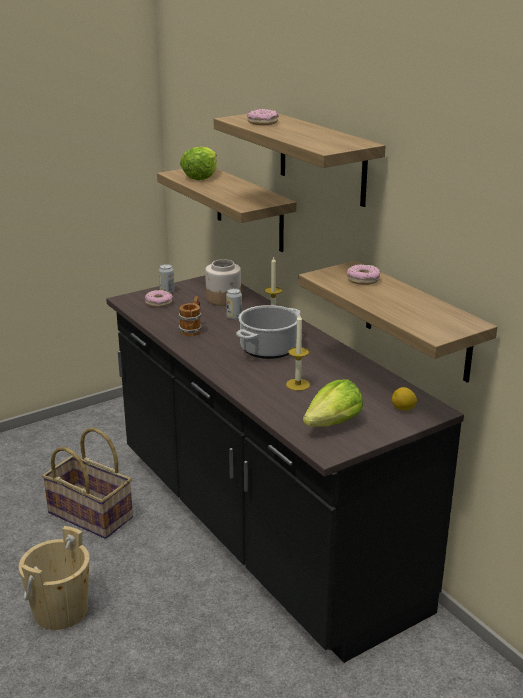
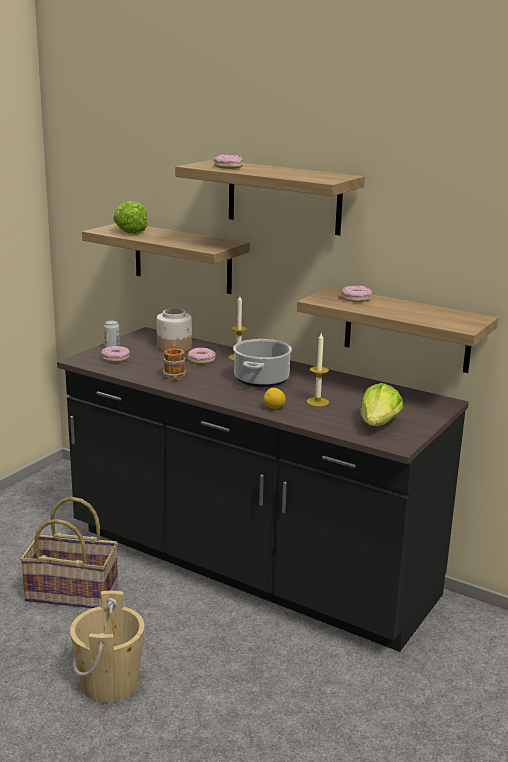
camera: 25 degrees left, 5 degrees down
(234, 317) = (201, 360): can -> donut
(403, 409) = (421, 405): lemon -> lemon (274, 408)

